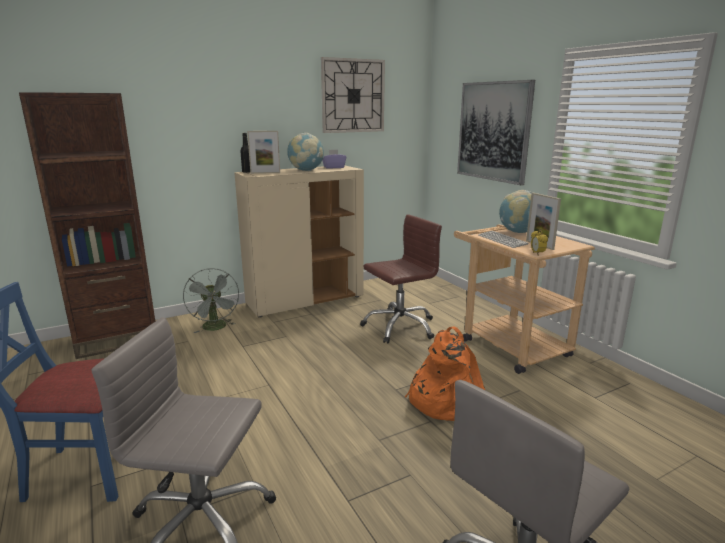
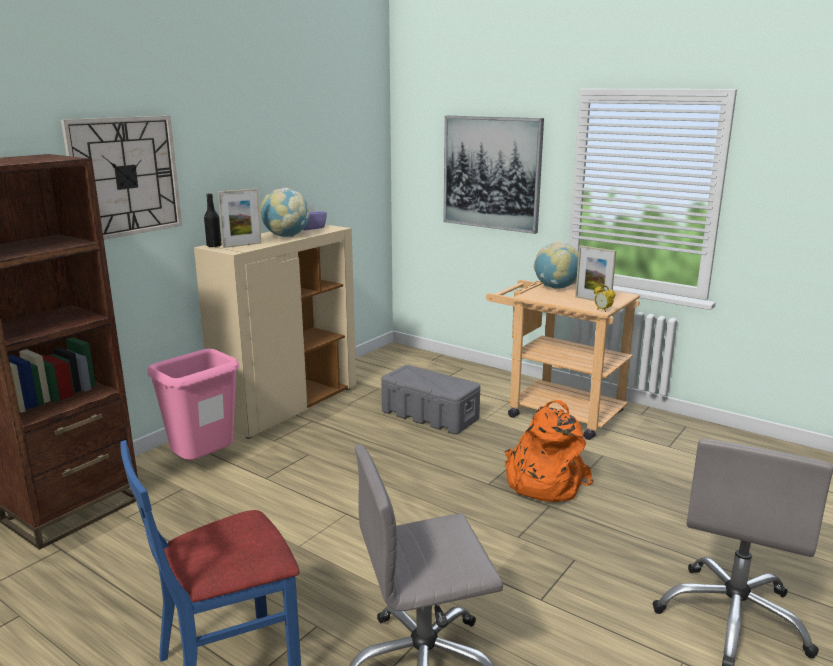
camera: 25 degrees left, 0 degrees up
(216, 328) = (204, 464): grey fan -> pink trash can
(353, 96) = (316, 133): wall clock -> wall clock (125, 177)
(399, 326) = (430, 415): brown office chair -> grey storage box
(502, 240) = (552, 299): keyboard -> none

